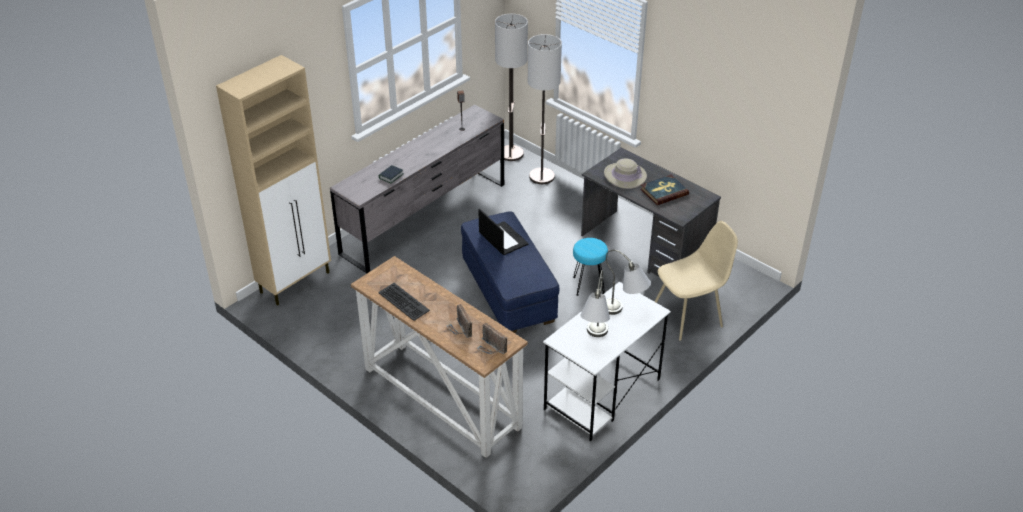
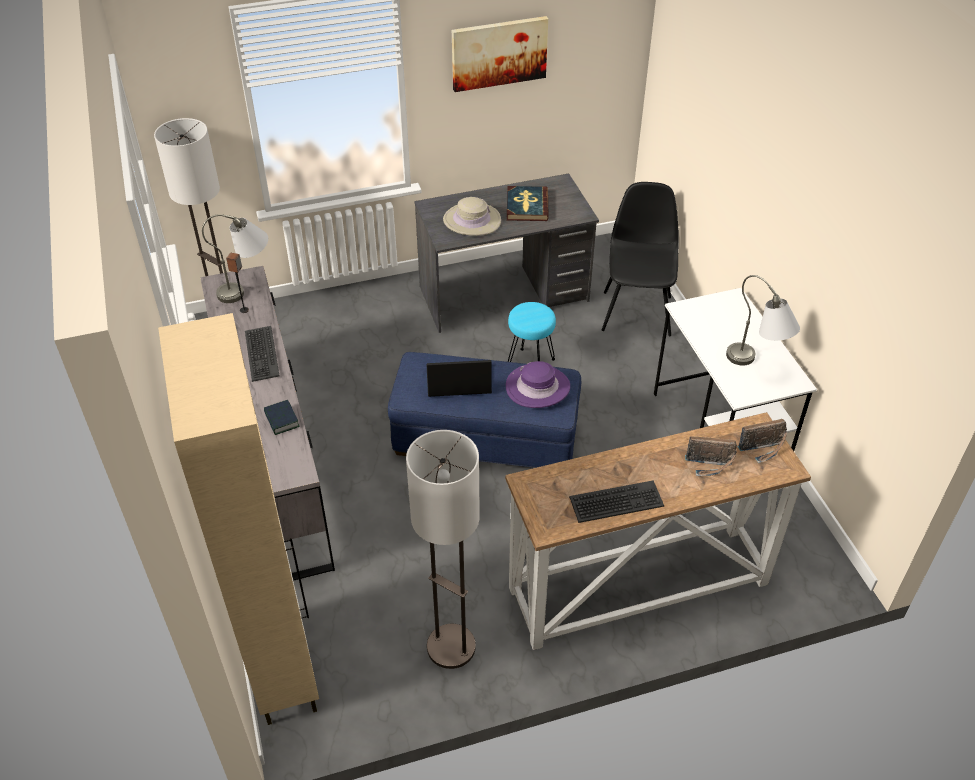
camera: 60 degrees left, 5 degrees up
(433, 149) = (261, 354): none -> keyboard
(525, 271) = (537, 387): none -> purple hat
(541, 176) = (298, 317): floor lamp -> floor lamp (450, 647)
(624, 312) = (723, 322): grey table lamp -> grey table lamp (248, 288)
(689, 315) = (637, 312): beige chair -> black chair
(700, 82) = (499, 53): none -> picture

